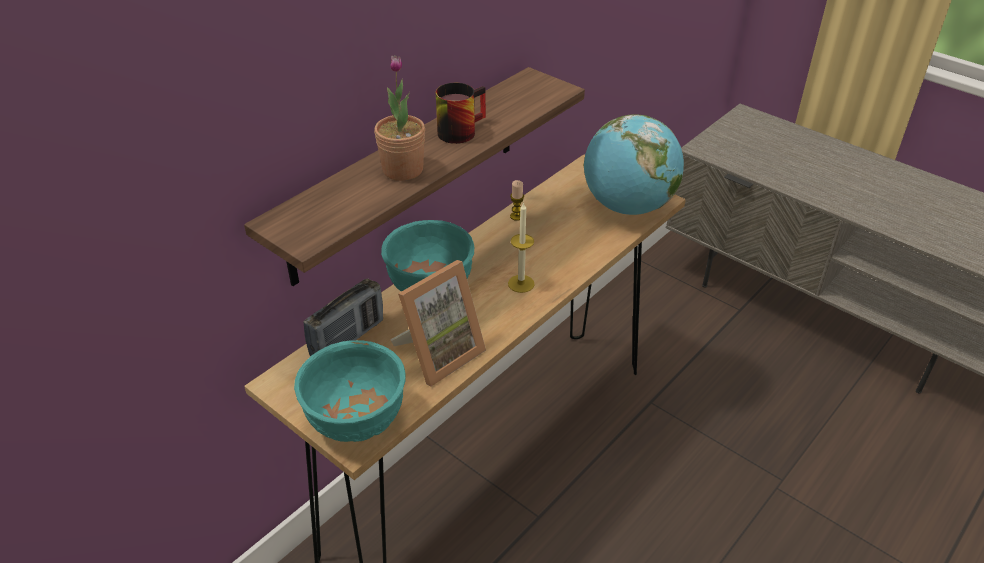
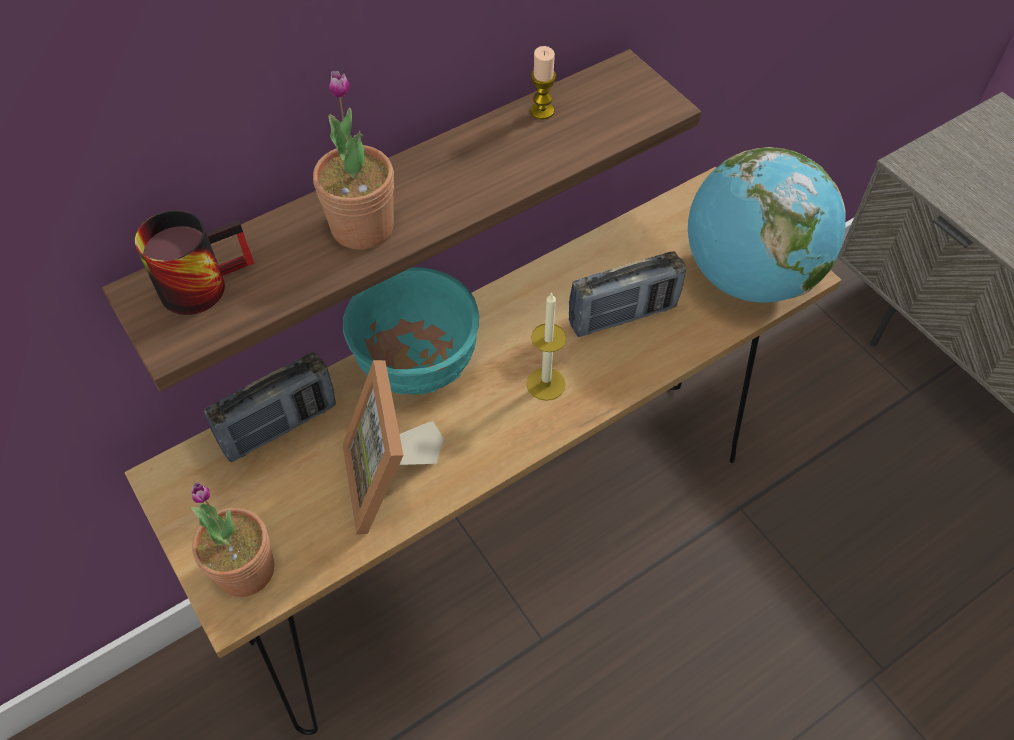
camera: 15 degrees right, 15 degrees up
(355, 422) = (245, 570): turquoise bowl -> potted plant
(439, 354) = (392, 480): picture frame -> picture frame turned 105 degrees clockwise
(459, 129) = (476, 160): mug -> mug (202, 280)
(516, 216) = (579, 262): candle -> candle (542, 111)
(556, 239) = (622, 315): none -> radio

